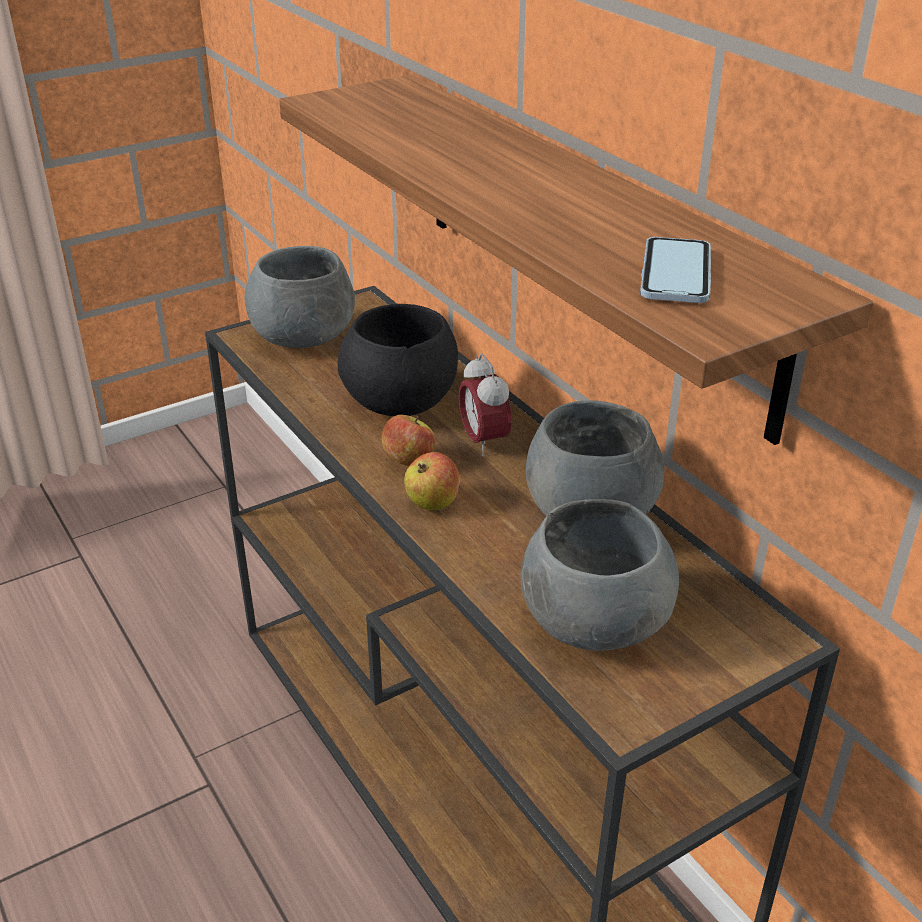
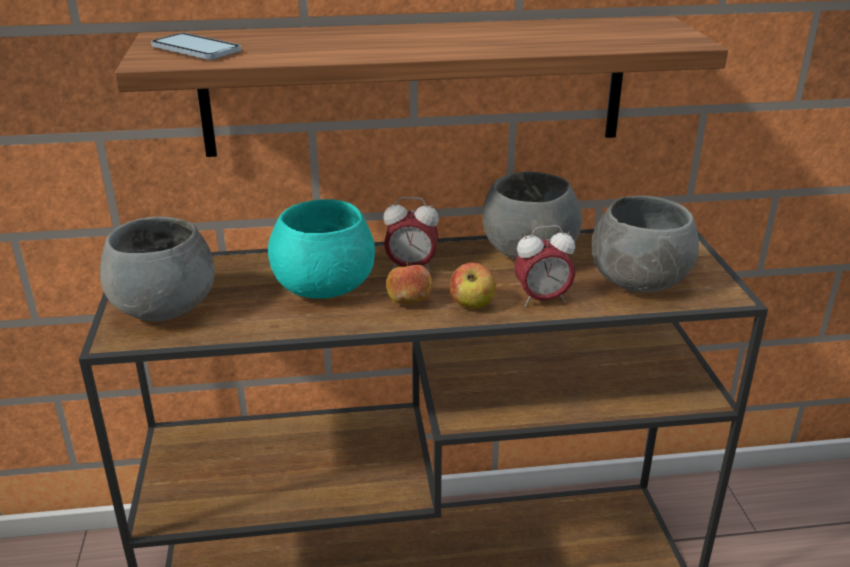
camera: 65 degrees left, 5 degrees down
(399, 404) = (325, 288): black bowl -> turquoise bowl
(482, 551) = (542, 300): none -> alarm clock
(675, 274) = (614, 35): phone -> phone (196, 50)

